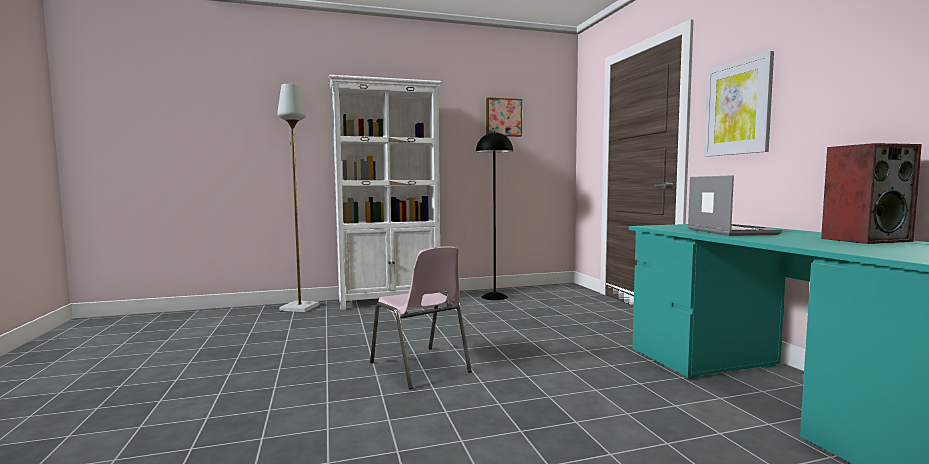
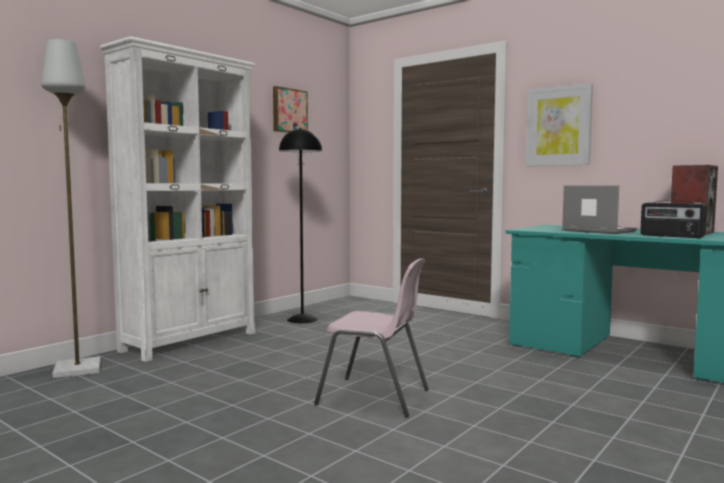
camera: 35 degrees left, 0 degrees up
(792, 242) = (671, 236): none -> radio

